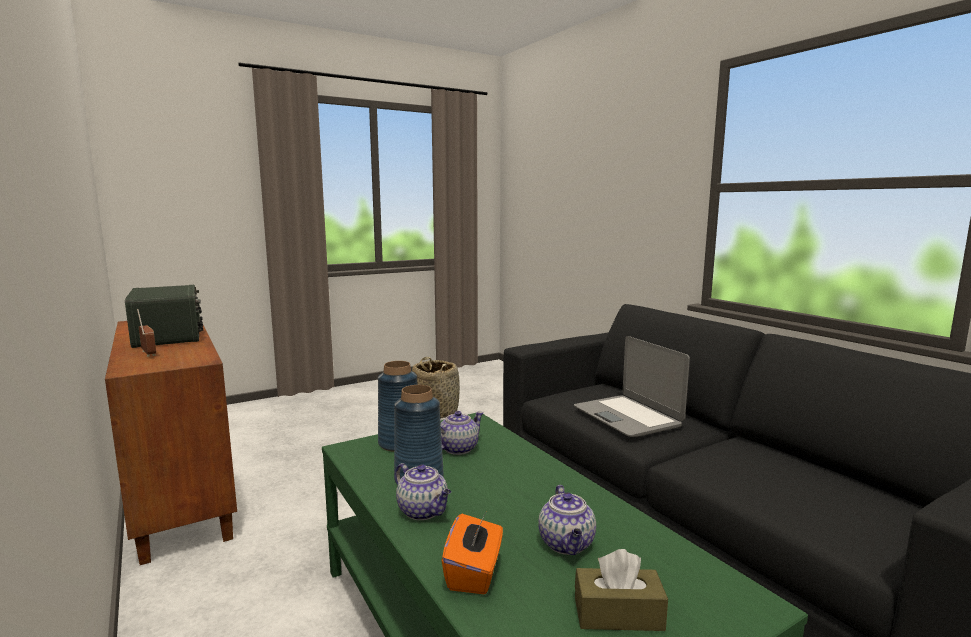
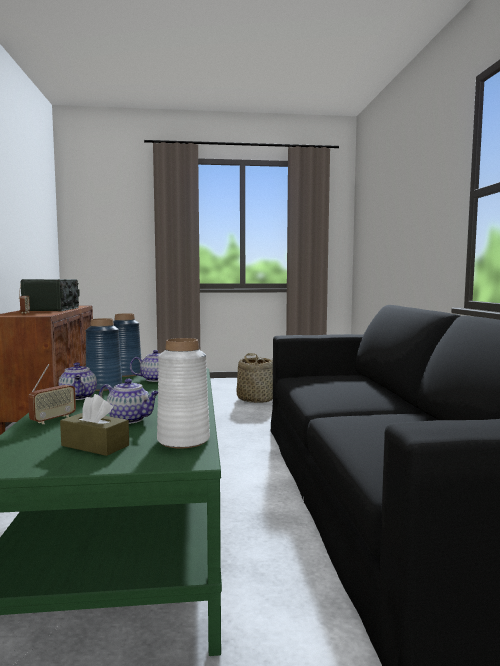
camera: 25 degrees right, 5 degrees down
(474, 573) = (53, 419): orange tissue box -> radio
(567, 544) = (130, 419): teapot -> teapot turned 90 degrees counterclockwise
(627, 417) = (337, 389): laptop -> none
(688, 569) = (183, 440): none -> white vase

